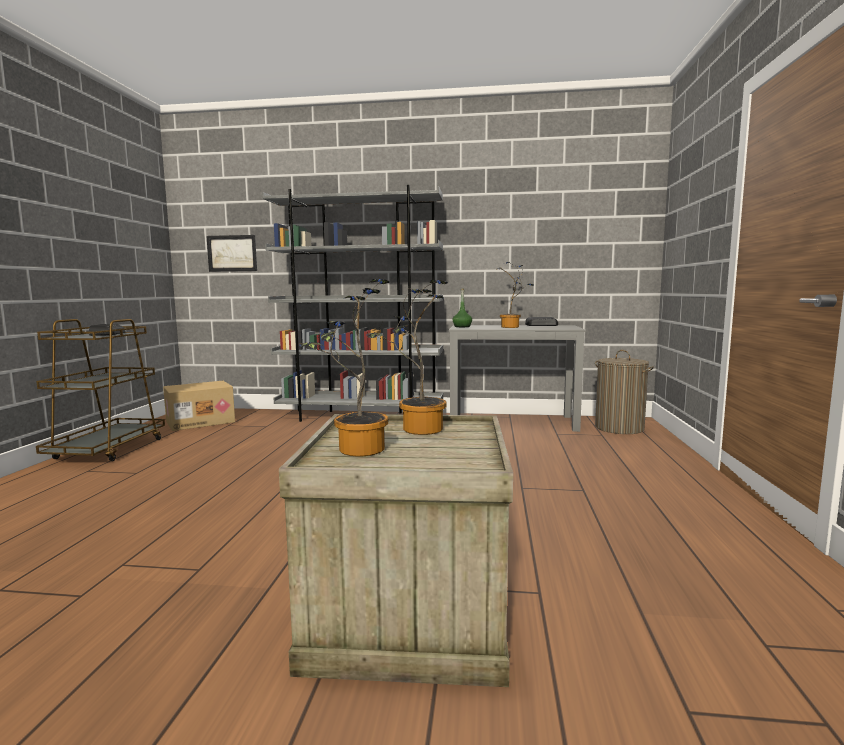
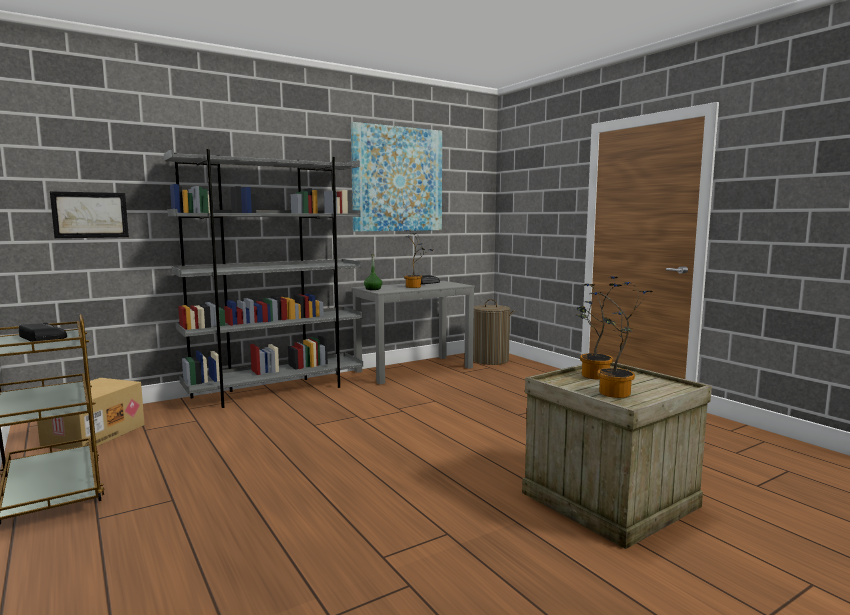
camera: 40 degrees left, 0 degrees up
(514, 207) = (397, 179): none -> picture

